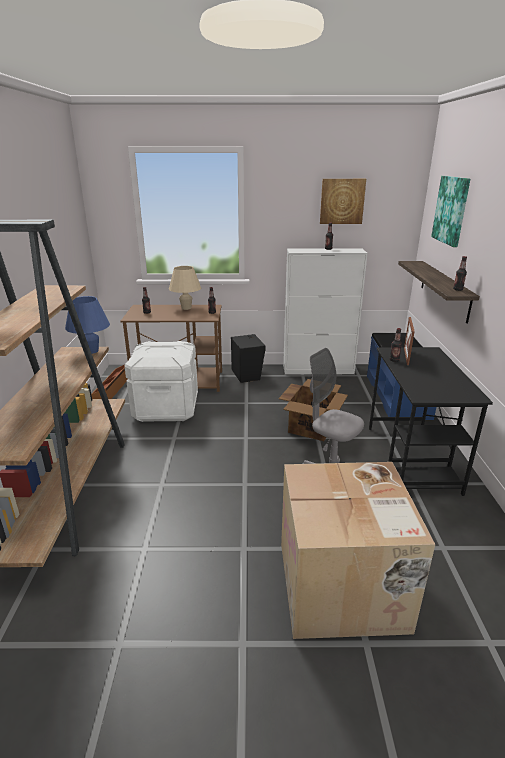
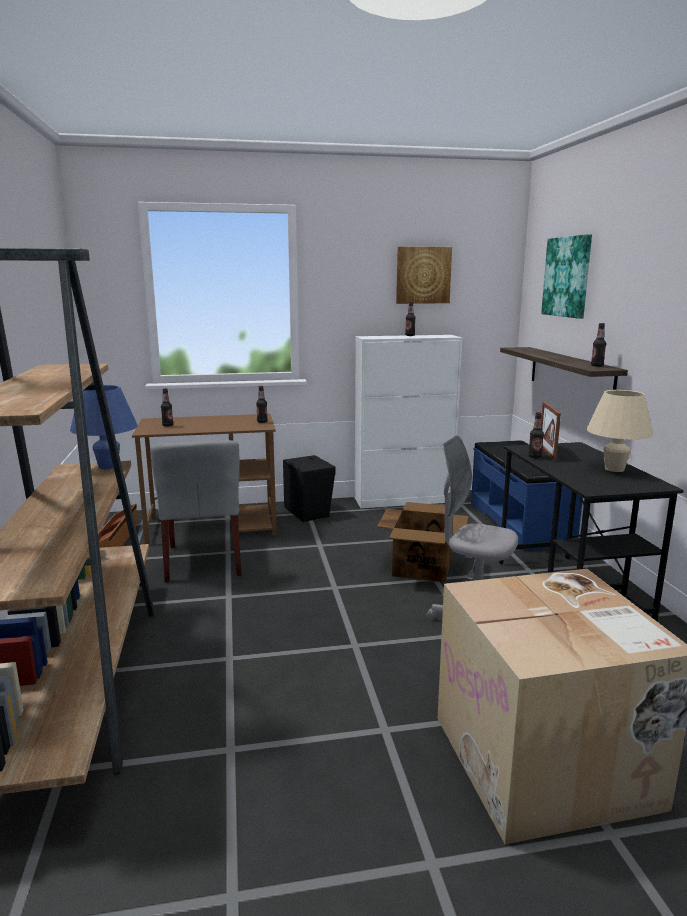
camera: 10 degrees left, 10 degrees down
(166, 408) = (204, 561): white storage box -> grey chair
(186, 308) = (222, 418): beige table lamp -> beige table lamp (614, 469)

